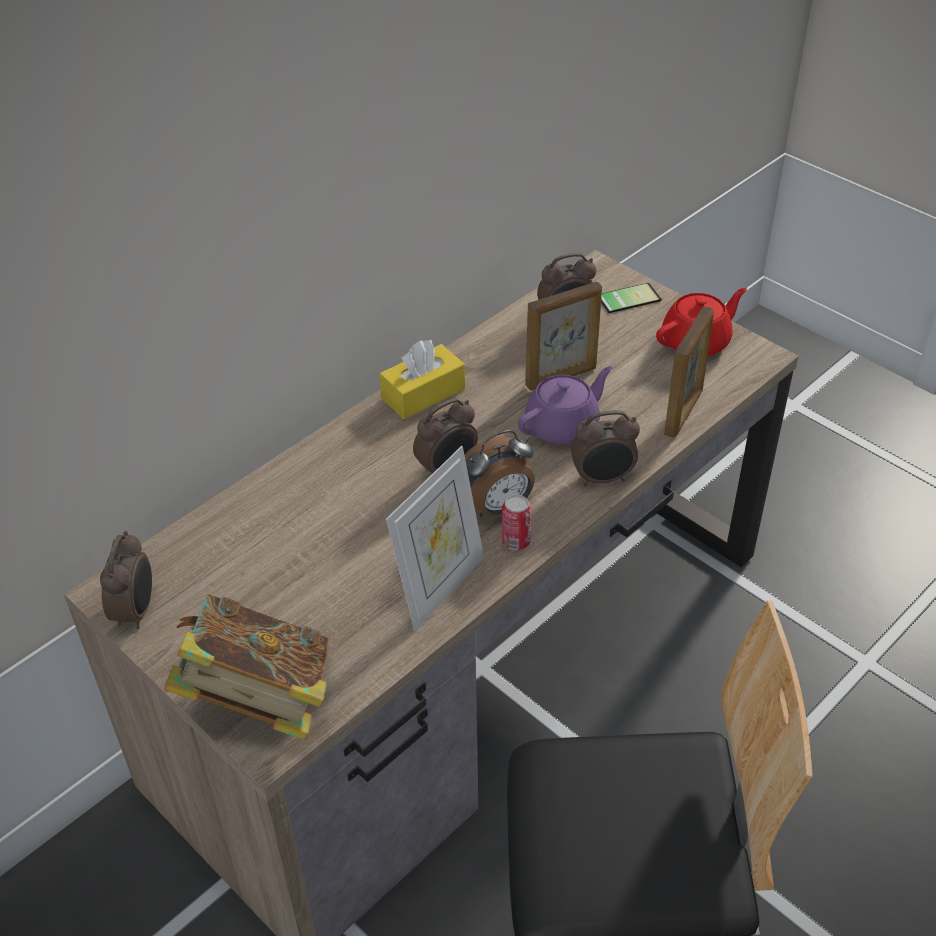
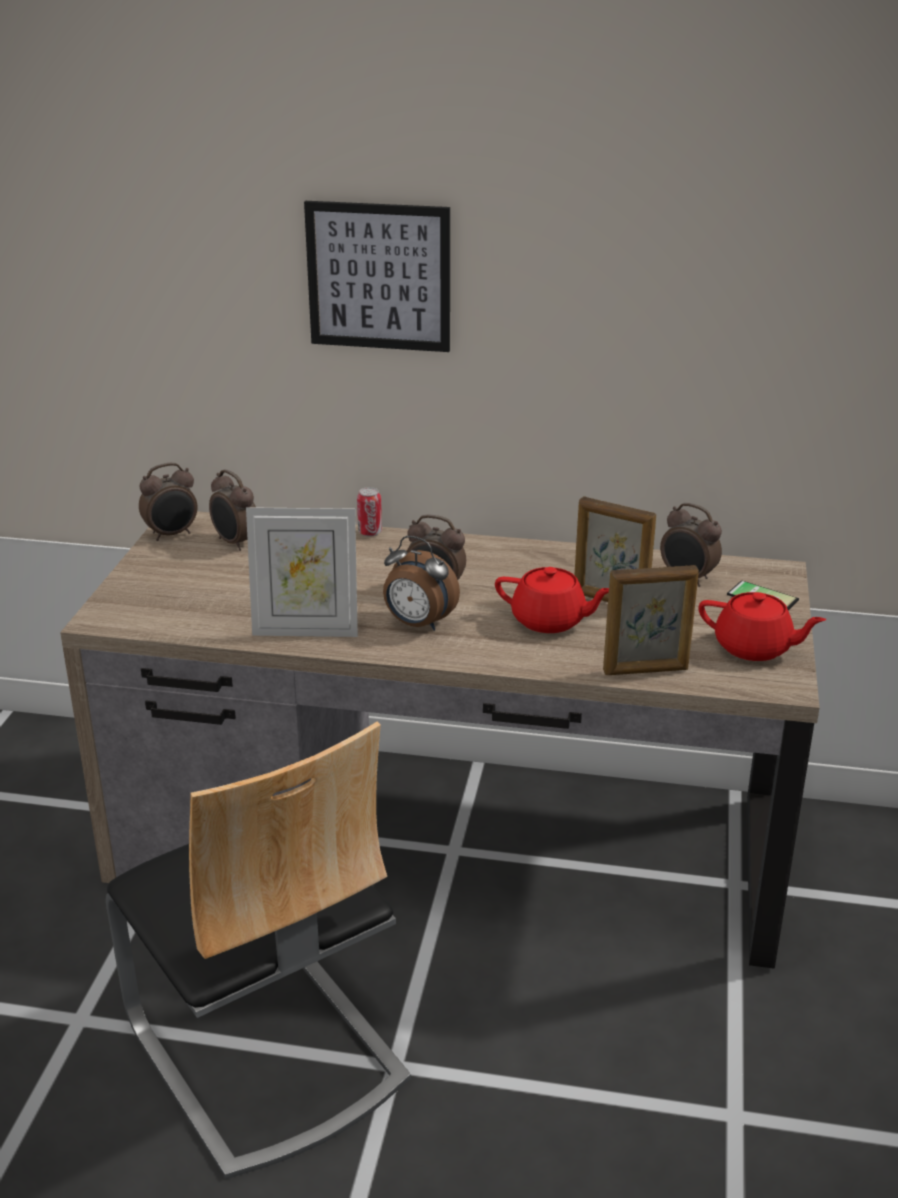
camera: 55 degrees right, 15 degrees down
(240, 197) = (379, 276): none -> picture
(259, 699) = (134, 602): book -> none
(423, 393) = (507, 552): yellow tissue box -> none
(516, 541) = (389, 644): can -> can (370, 532)
(563, 426) = (550, 621): purple teapot -> red teapot
(603, 479) = (509, 659): alarm clock -> alarm clock (235, 543)

